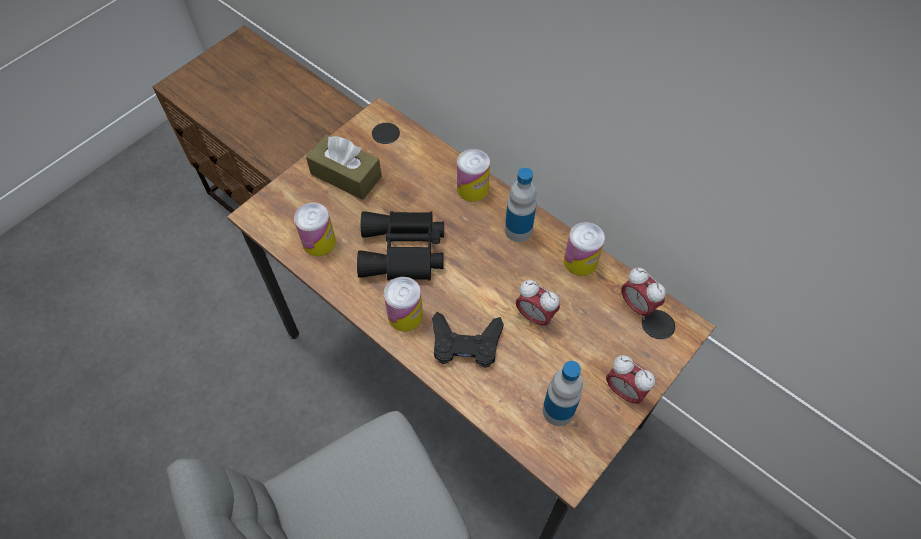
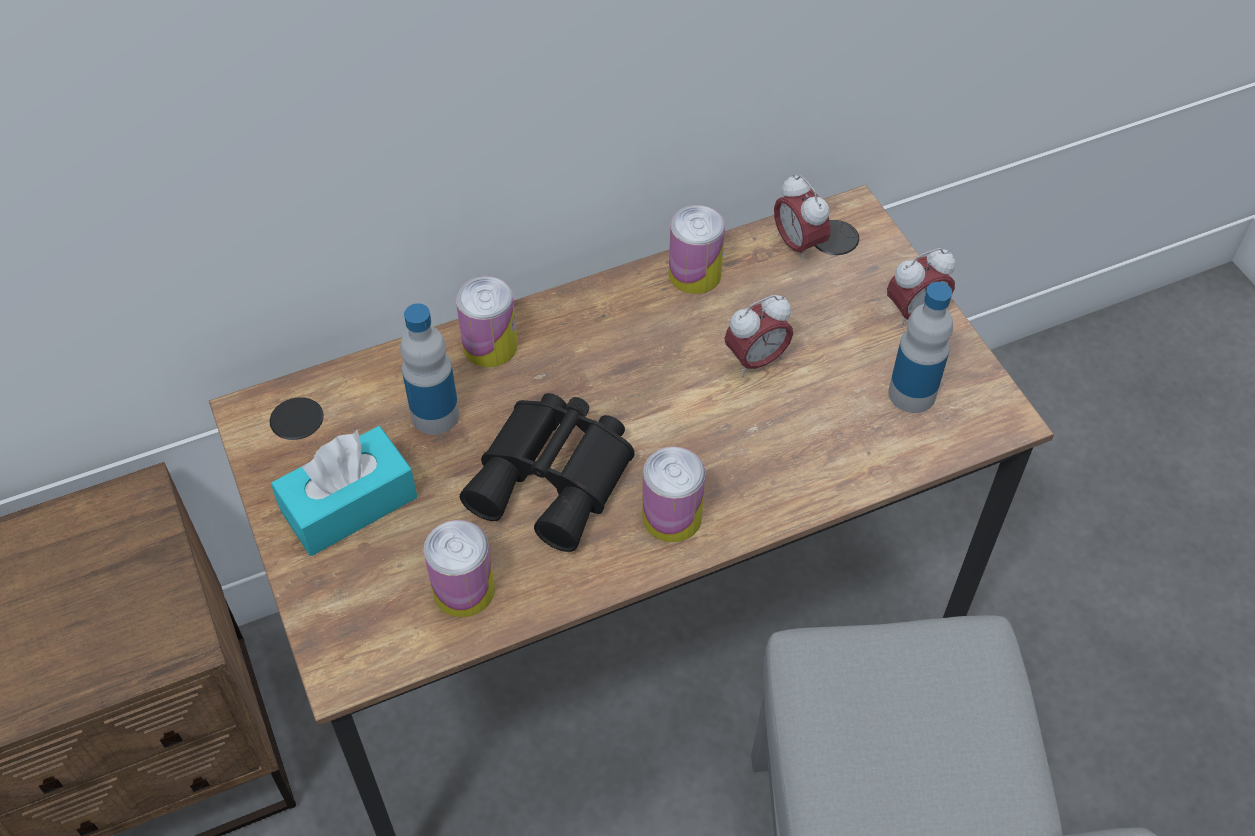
camera: 65 degrees left, 5 degrees down
(346, 175) = (349, 504): brown tissue box -> turquoise tissue box
(465, 343) = (759, 458): black game controller -> none
(518, 230) = (601, 321): bottle -> bottle (435, 415)
(637, 306) = (798, 245): alarm clock -> alarm clock turned 75 degrees clockwise

